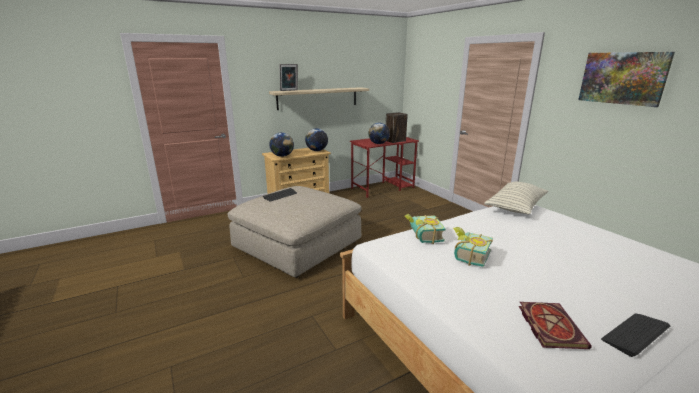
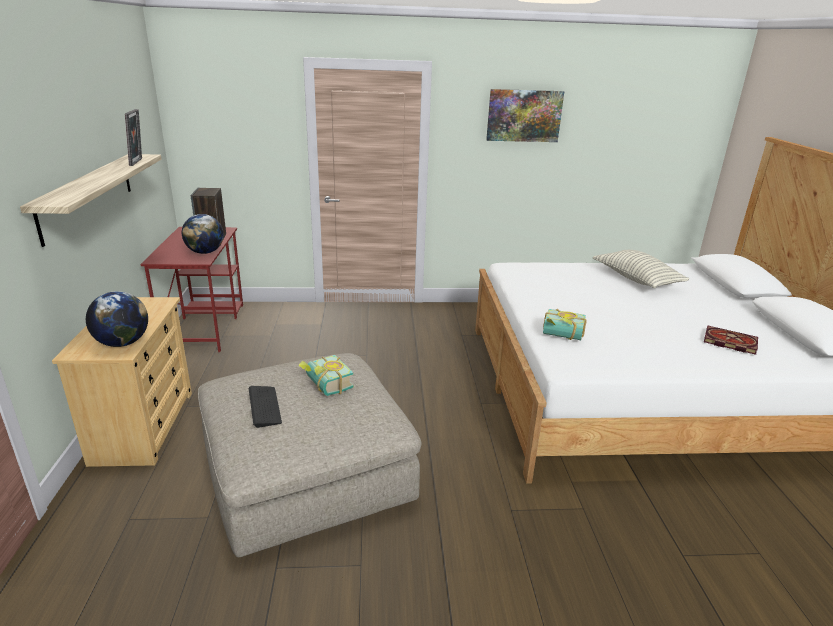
camera: 65 degrees left, 5 degrees up
(289, 90) = (60, 193): picture frame -> picture frame (138, 162)
(317, 150) = (147, 305): globe -> none
(467, 255) = (613, 330): book -> book (325, 386)
(515, 207) = (517, 271): pillow -> pillow (636, 279)
(635, 334) = (737, 320): keyboard -> none

